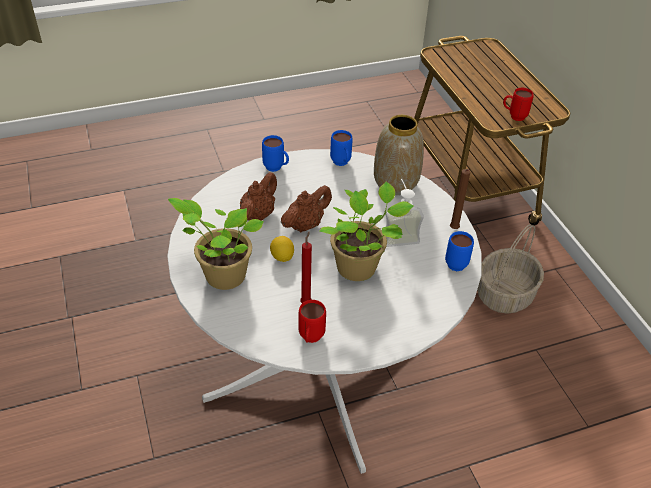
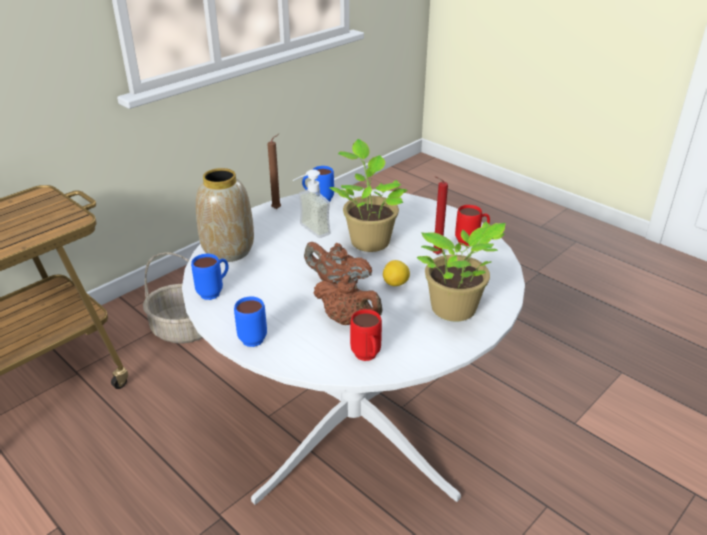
camera: 115 degrees left, 10 degrees down
(258, 214) = (348, 320): brown teapot -> brown teapot turned 150 degrees counterclockwise
(513, 116) = (58, 212): red mug -> red mug (367, 358)

